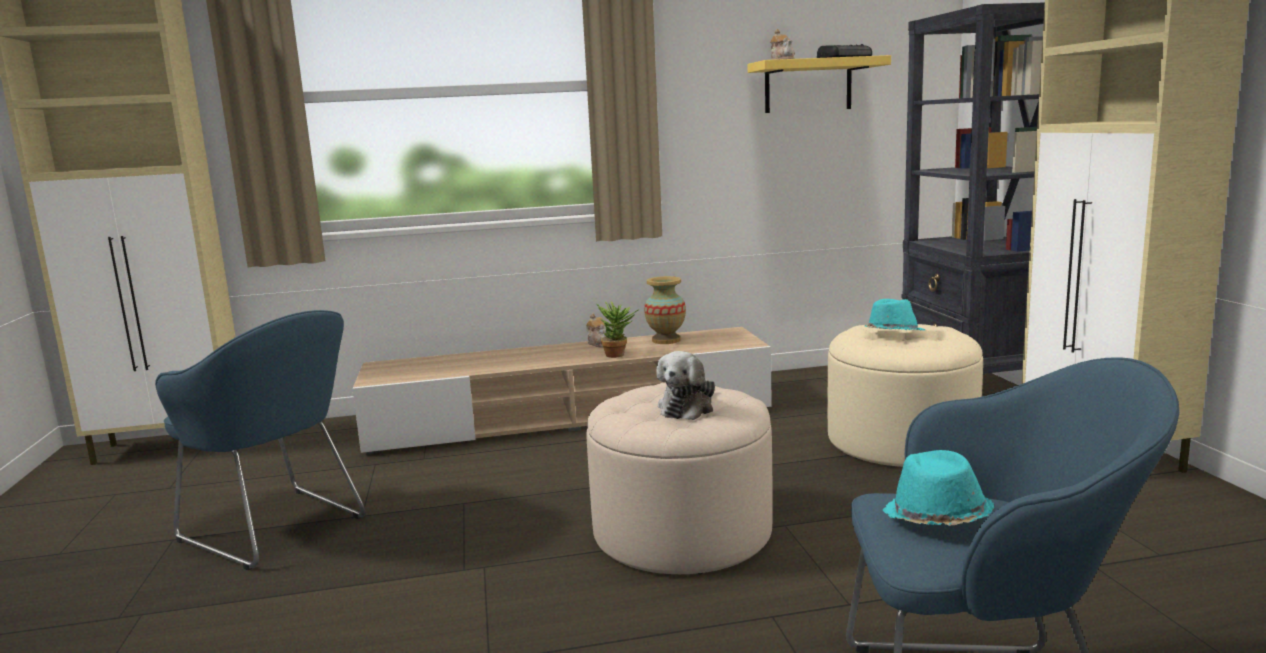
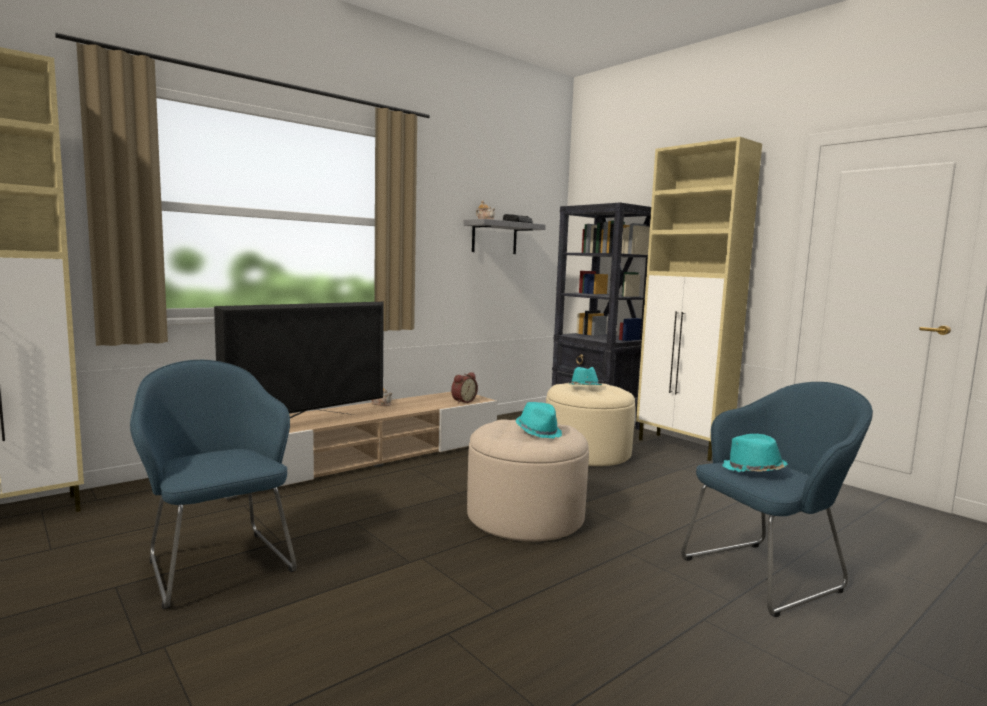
camera: 30 degrees left, 5 degrees down
(279, 530) = (217, 562): blue armchair -> blue armchair turned 135 degrees counterclockwise
(476, 367) = (308, 423): none -> television
(619, 355) = (406, 410): potted plant -> none
(666, 340) = (425, 400): vase -> none
(688, 407) = (538, 432): plush toy -> turquoise hat
(716, 345) = (463, 401): none -> alarm clock
(808, 86) = (494, 237): yellow shelf -> grey shelf

